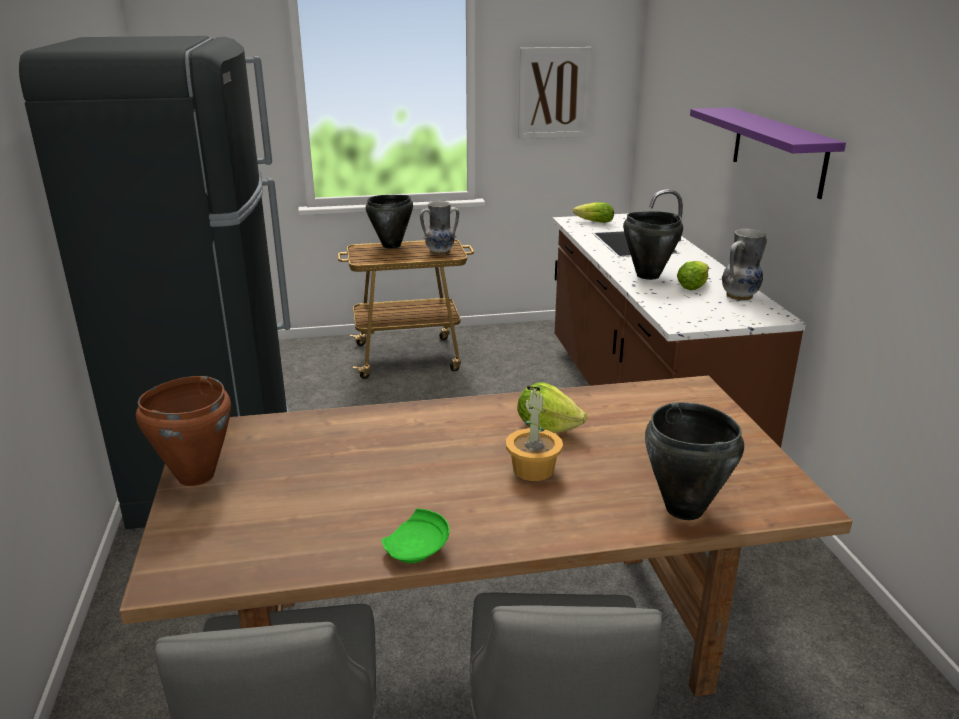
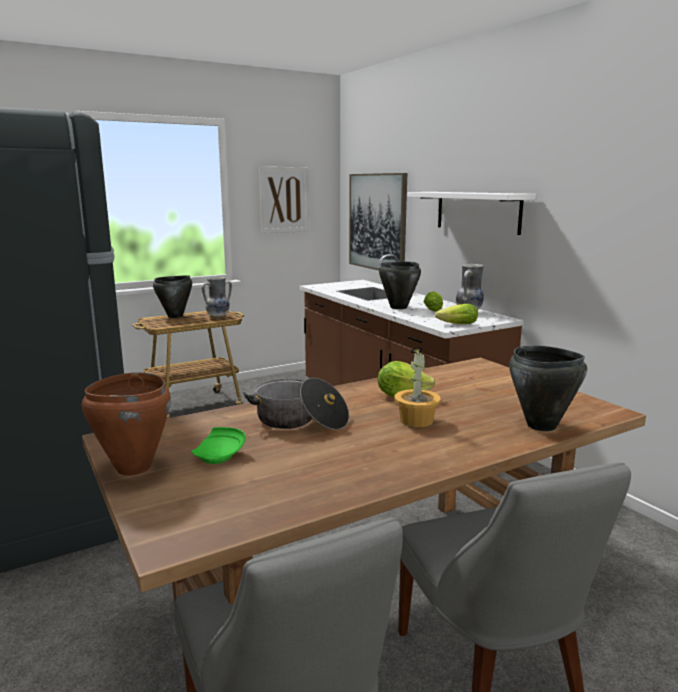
camera: 20 degrees left, 10 degrees down
(401, 444) = (300, 421): none -> cooking pot
(417, 549) = (377, 480): green plate -> green plate (220, 455)
(592, 222) = (330, 286): lettuce -> lettuce (455, 324)
(672, 135) = (377, 222): none -> picture
(778, 151) = (477, 211): purple shelf -> white shelf

